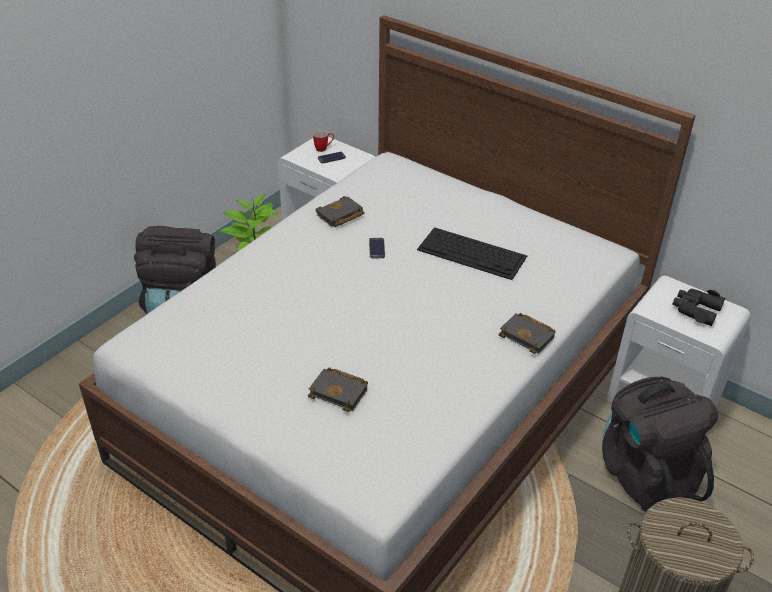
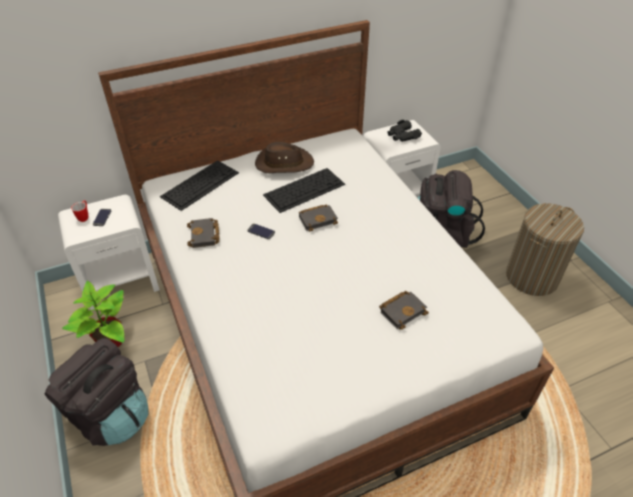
camera: 60 degrees left, 5 degrees up
(412, 183) = (200, 184): none -> keyboard
(502, 222) = (284, 163): none -> brown hat
(528, 336) = (402, 201): black book -> black book (318, 219)

